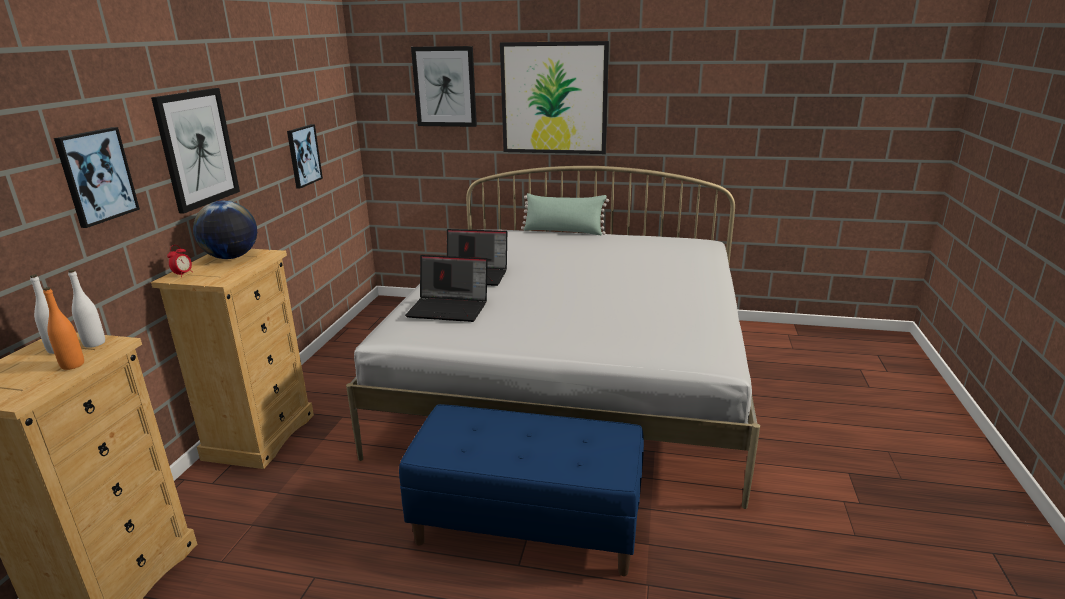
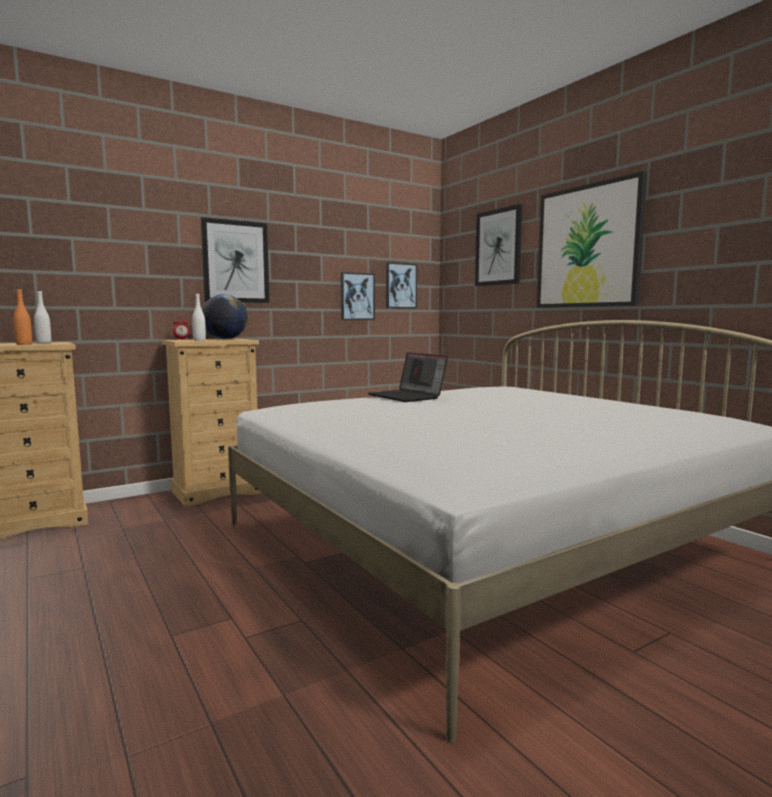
camera: 45 degrees right, 15 degrees down
(94, 343) = (58, 343): white bottle -> white bottle (199, 340)
(96, 176) = (137, 257): picture -> picture (400, 286)
(450, 308) = (334, 404): laptop -> none
(528, 526) = (233, 616): blue bench -> none
(563, 231) = (575, 394): green pillow -> none

